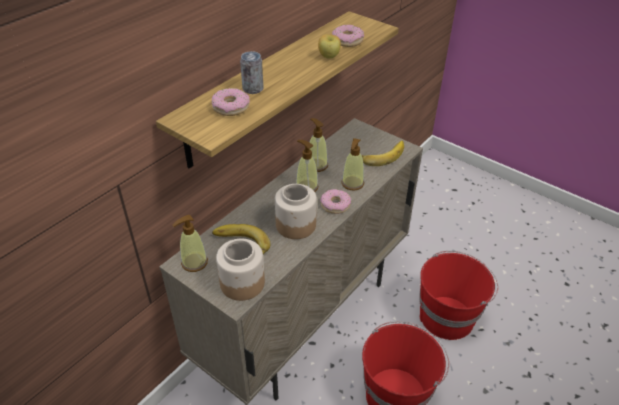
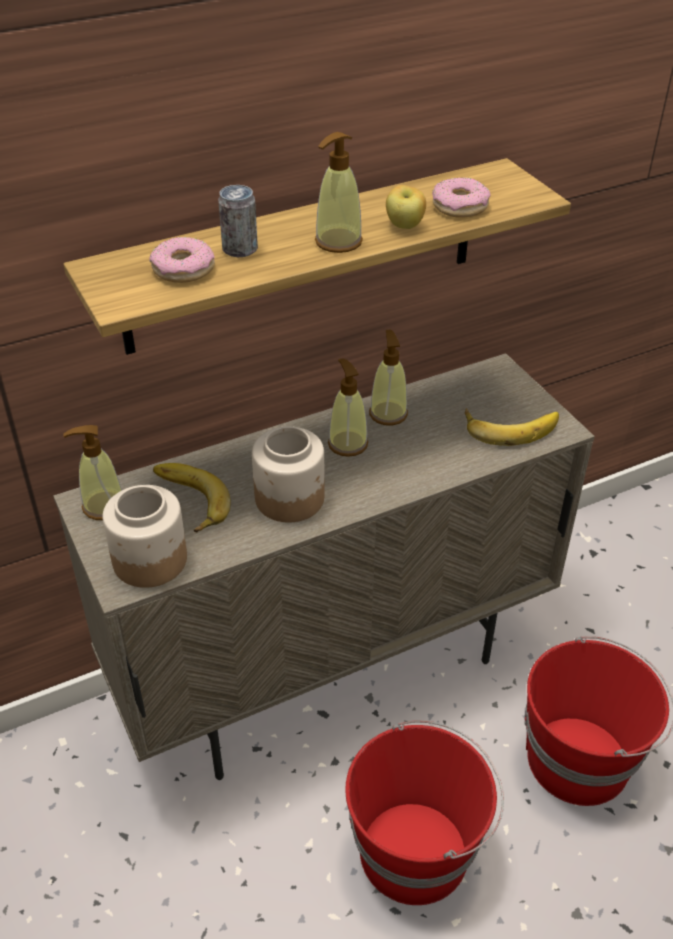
camera: 25 degrees right, 0 degrees up
(335, 205) = (374, 486): donut -> none
(352, 183) = (427, 460): soap dispenser -> soap dispenser (338, 242)

